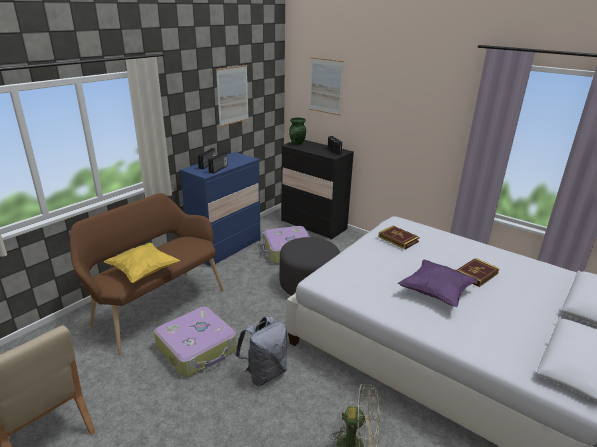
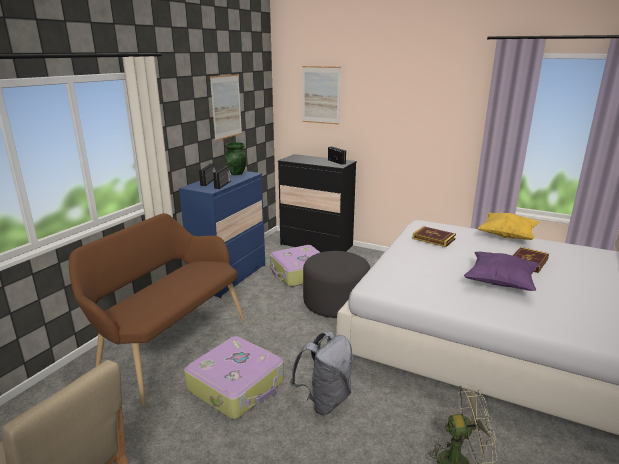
camera: 10 degrees left, 5 degrees down
(143, 272) = (163, 301): yellow pillow -> yellow pillow (507, 236)
(297, 143) = (294, 158): green vase -> green vase (236, 173)

